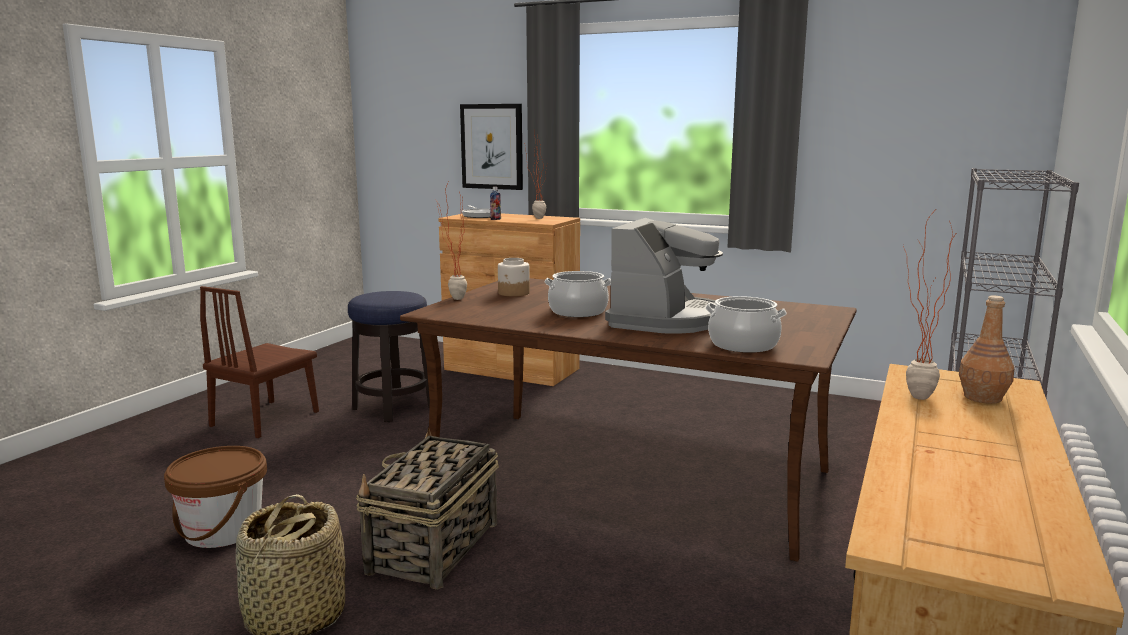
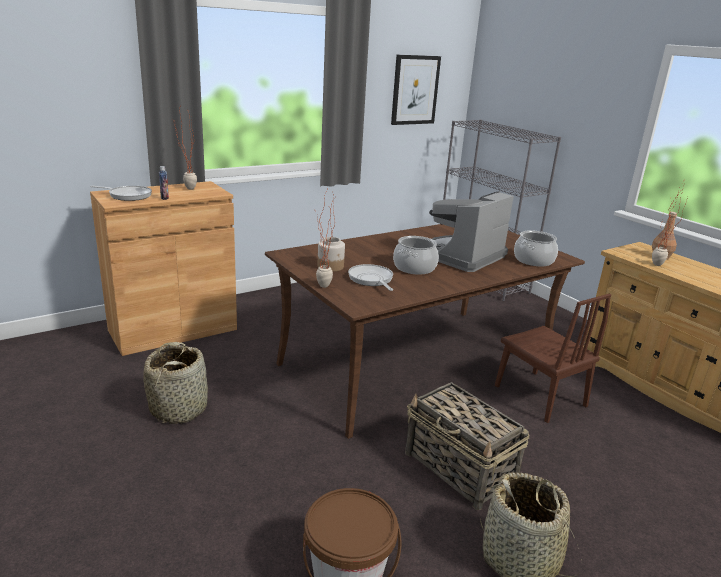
camera: 60 degrees left, 10 degrees up
(265, 418) = (94, 489): brown chair -> brown chair (540, 395)
(393, 408) = (179, 408): stool -> basket
(492, 146) = (87, 118): picture -> picture (415, 90)
(507, 306) = (371, 279): none -> frying pan
(666, 320) = (462, 256): coffee machine -> coffee machine turned 105 degrees counterclockwise

